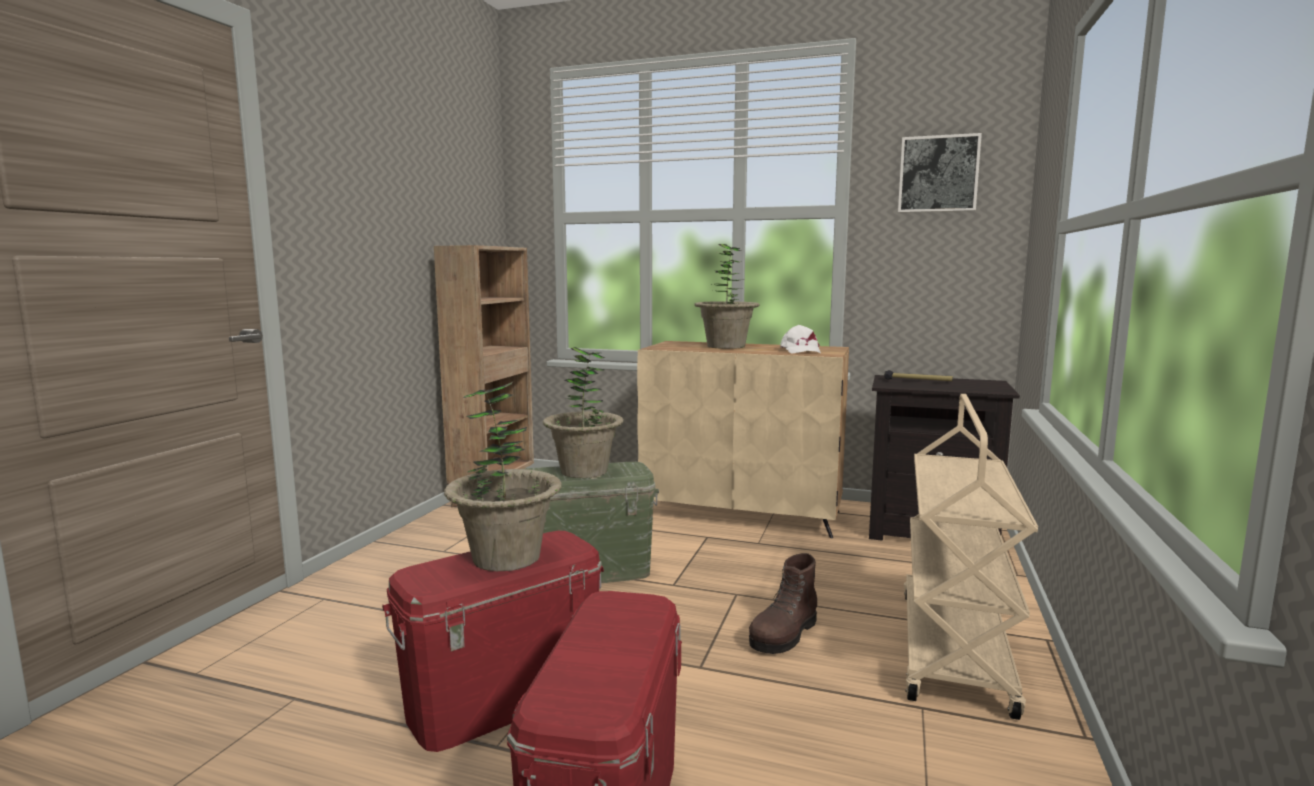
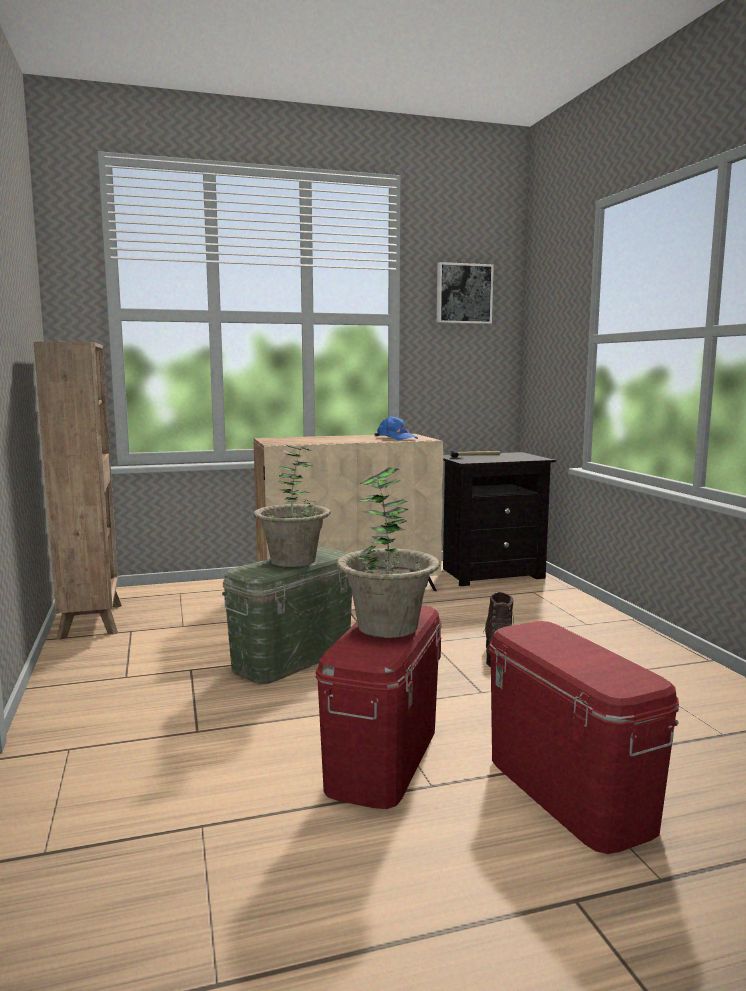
camera: 35 degrees left, 0 degrees up
(726, 346) = (327, 439): potted plant -> none
(800, 351) = (396, 438): white cap -> blue cap
(955, 652) = (601, 638): beige cart -> none

